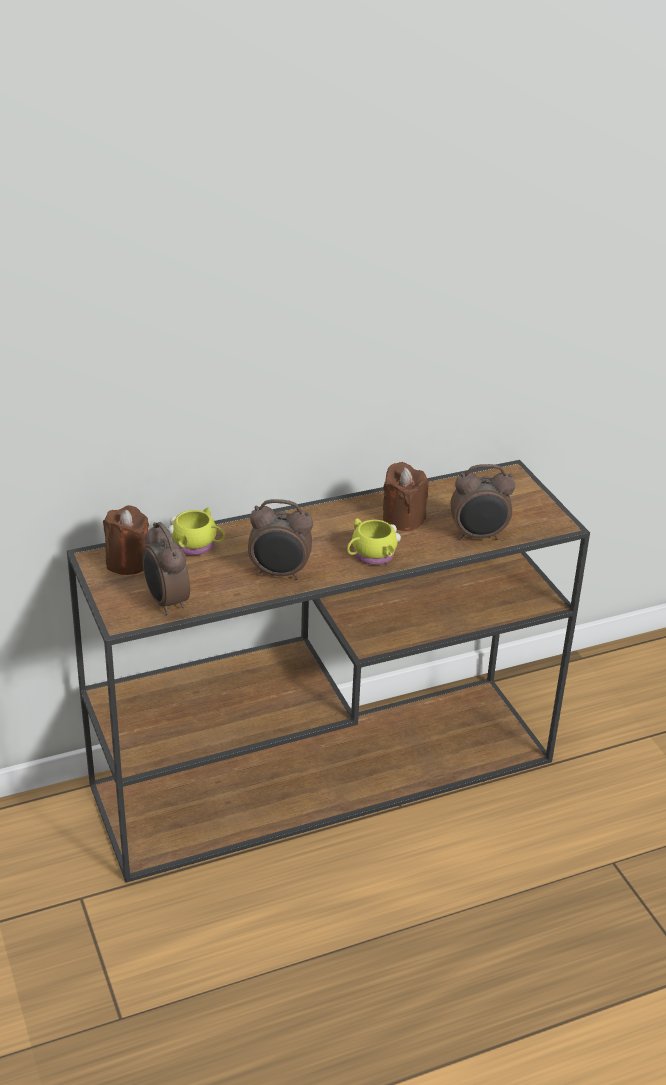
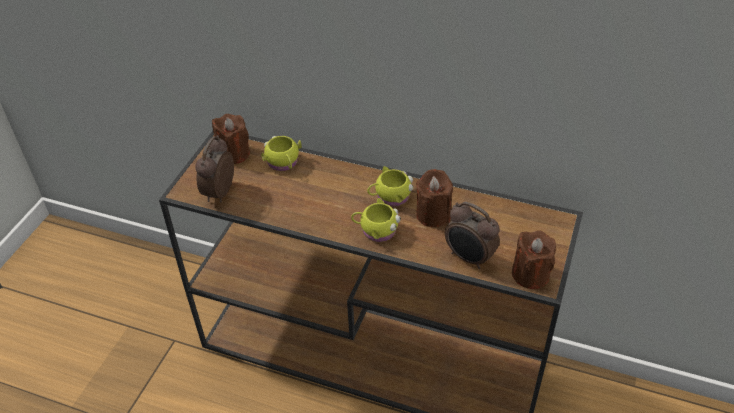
camera: 45 degrees right, 10 degrees up
(280, 574) = (304, 211): alarm clock -> none
(345, 524) = (390, 197): none -> yellow mug
(541, 523) = (530, 274): none -> brown candle

